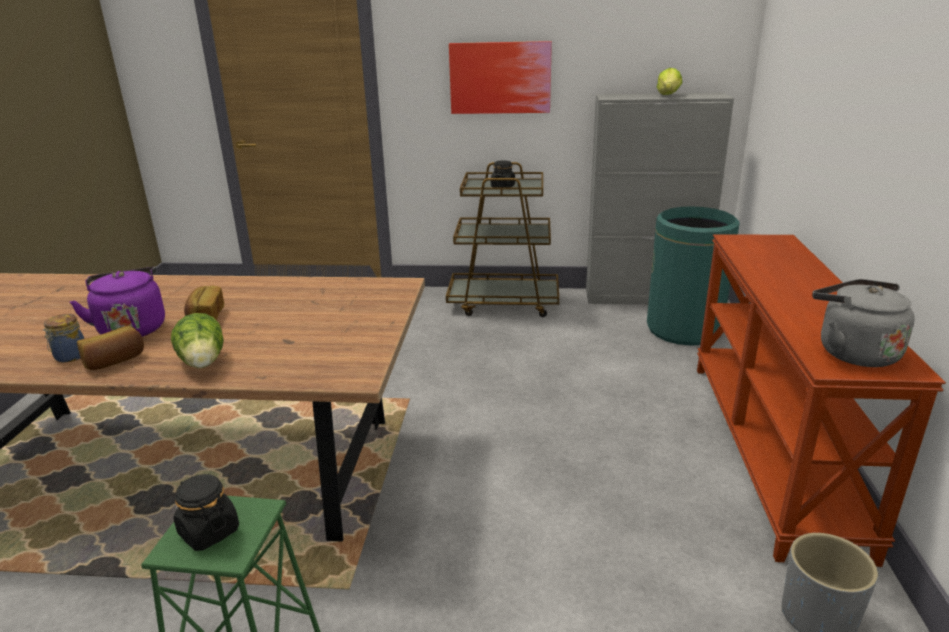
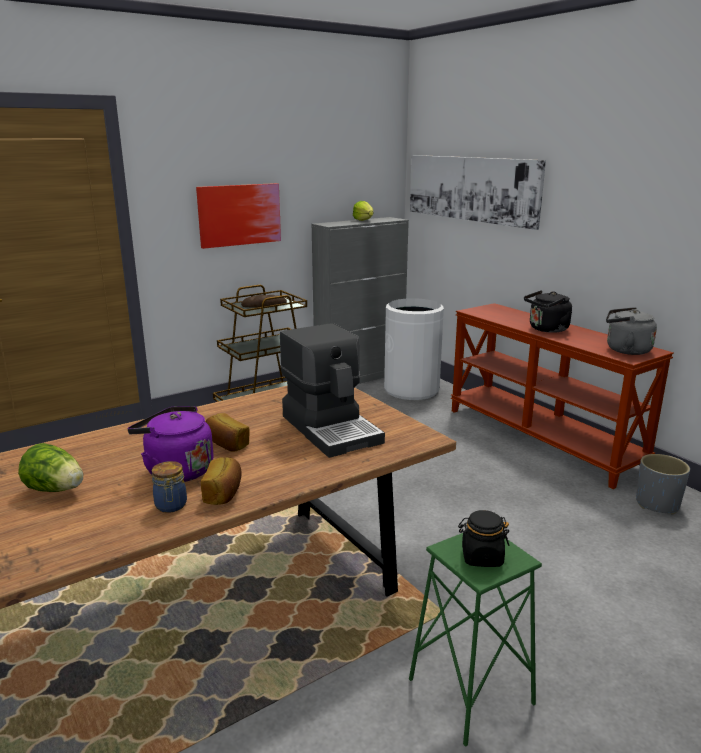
camera: 40 degrees left, 5 degrees down
(203, 363) = (303, 468): lettuce -> lettuce (56, 489)
(304, 334) = (332, 428): none -> coffee machine
(503, 186) = (264, 305): black jar -> bread
(684, 329) = (411, 390): green trash can -> white trash can
(788, 288) = (546, 329): none -> black kettle
(803, 56) = (471, 188): none -> picture

